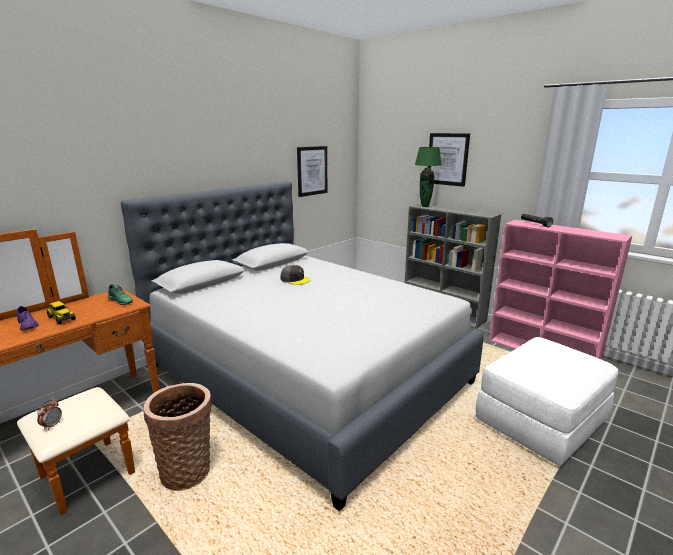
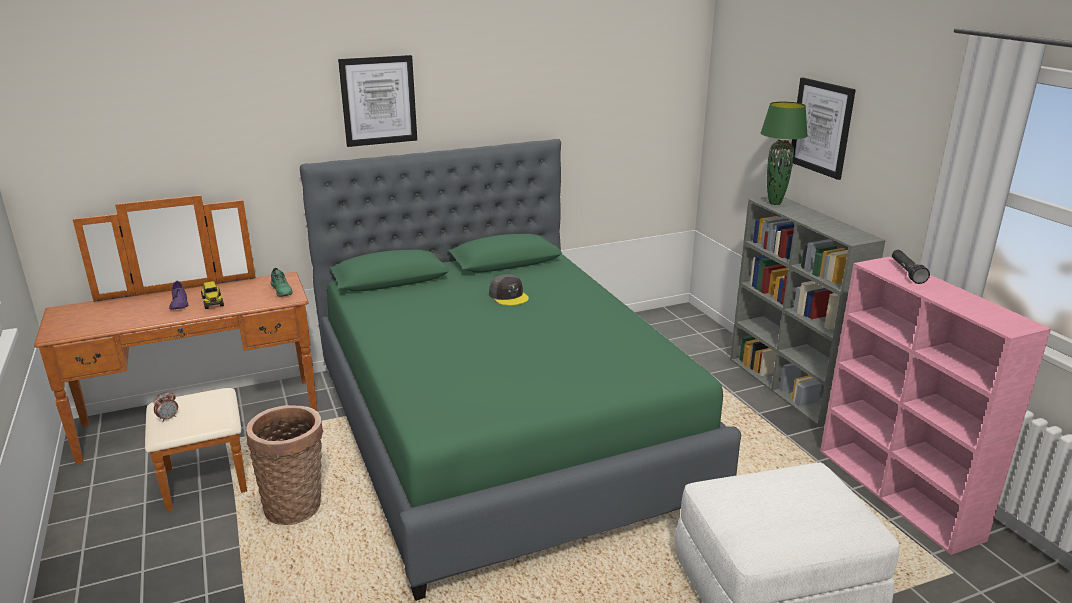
camera: 25 degrees right, 5 degrees up
(307, 373) = (502, 431): grey bed -> green bed
(312, 171) = (607, 122): picture -> picture (378, 100)

